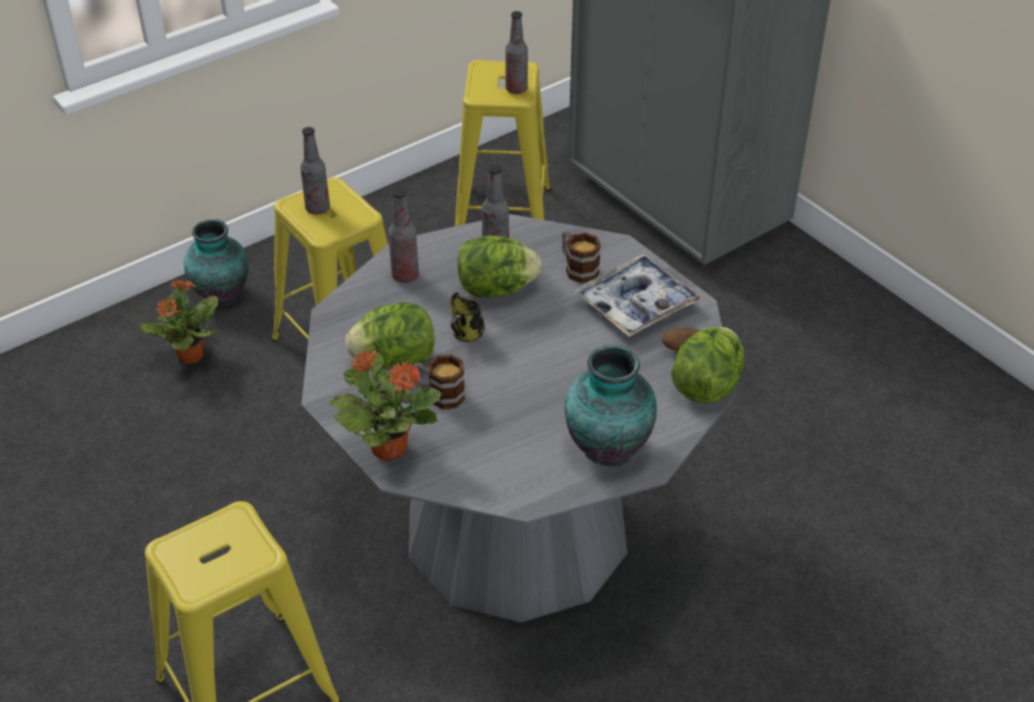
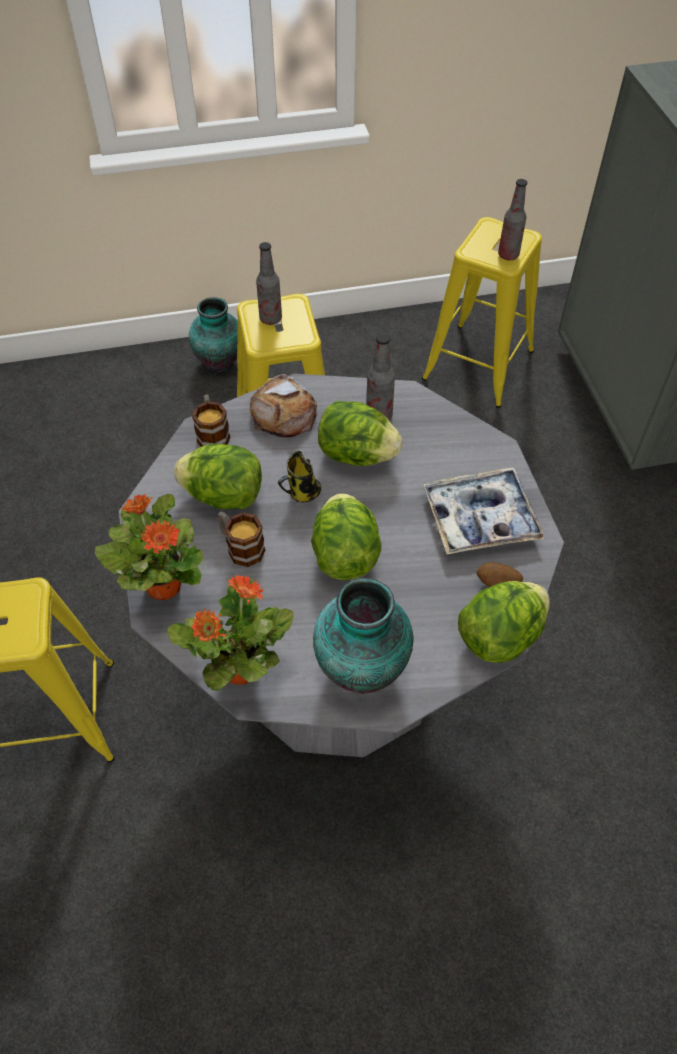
camera: 25 degrees right, 10 degrees up
(190, 356) = (168, 407): potted plant -> potted plant (239, 669)
(405, 276) = (284, 413): bottle -> bread
(537, 370) = (345, 555): none -> lettuce
(577, 268) = (445, 459): mug -> mug (212, 433)

